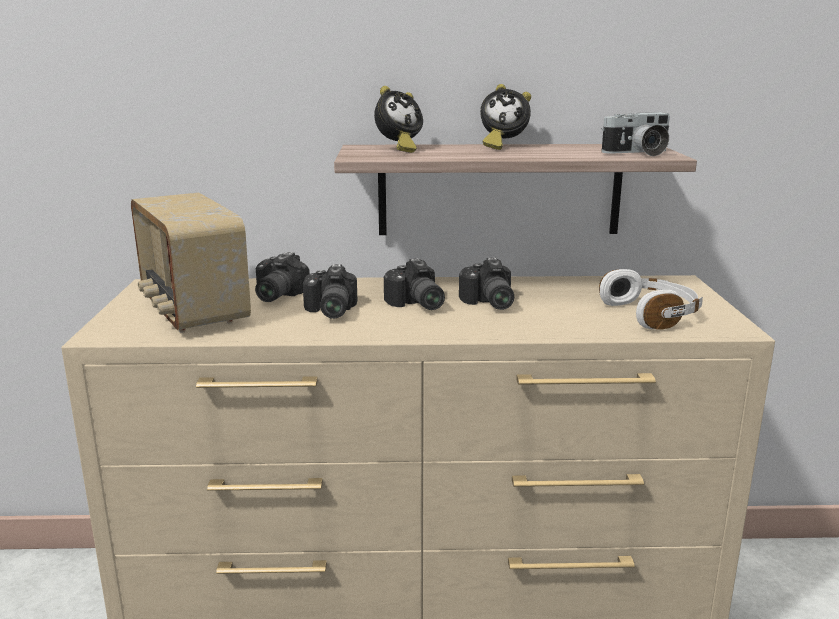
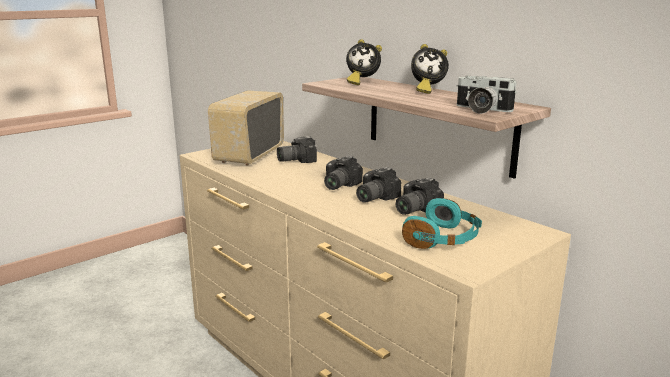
camera: 50 degrees right, 0 degrees up
(329, 311) = (293, 174): camera -> camera (413, 209)
(502, 146) = (426, 90): alarm clock -> alarm clock turned 60 degrees counterclockwise
(651, 314) = (444, 239): white headphones -> turquoise headphones

